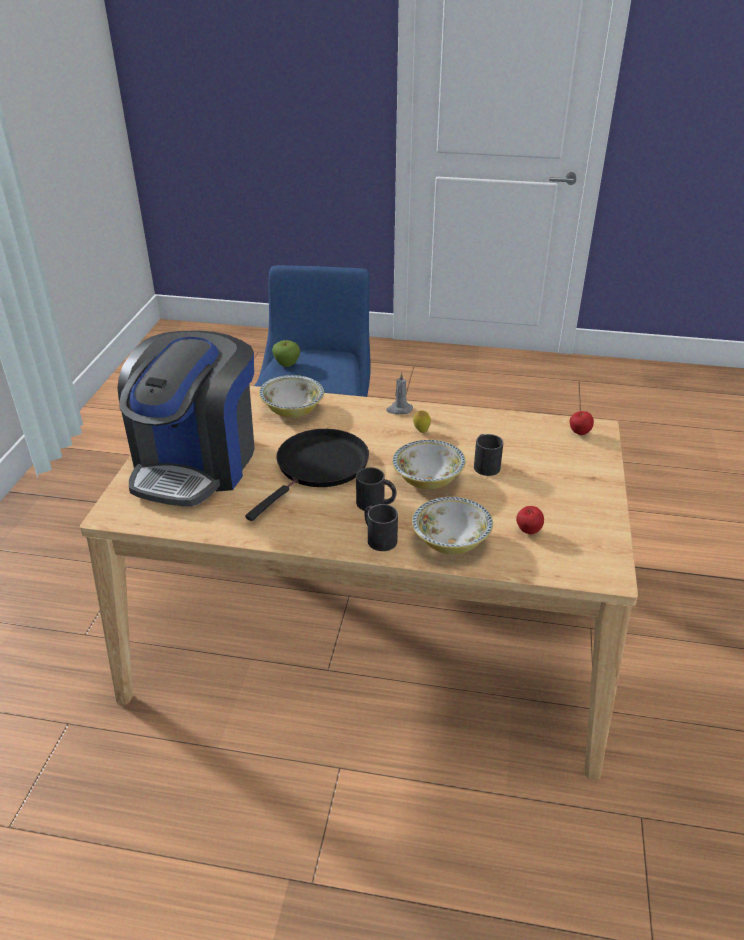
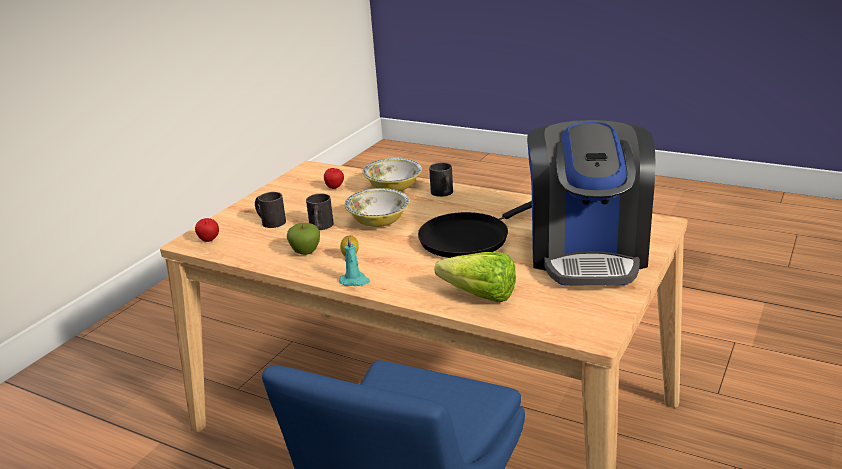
camera: 160 degrees left, 10 degrees down
(196, 463) = (587, 253): coffee machine -> coffee machine turned 150 degrees clockwise
(287, 364) = (452, 417): apple -> apple (305, 252)
(292, 410) = (474, 294): bowl -> lettuce
(376, 503) = (432, 211): black mug -> black mug (270, 221)
(399, 409) = (355, 281): grey candle -> turquoise candle

